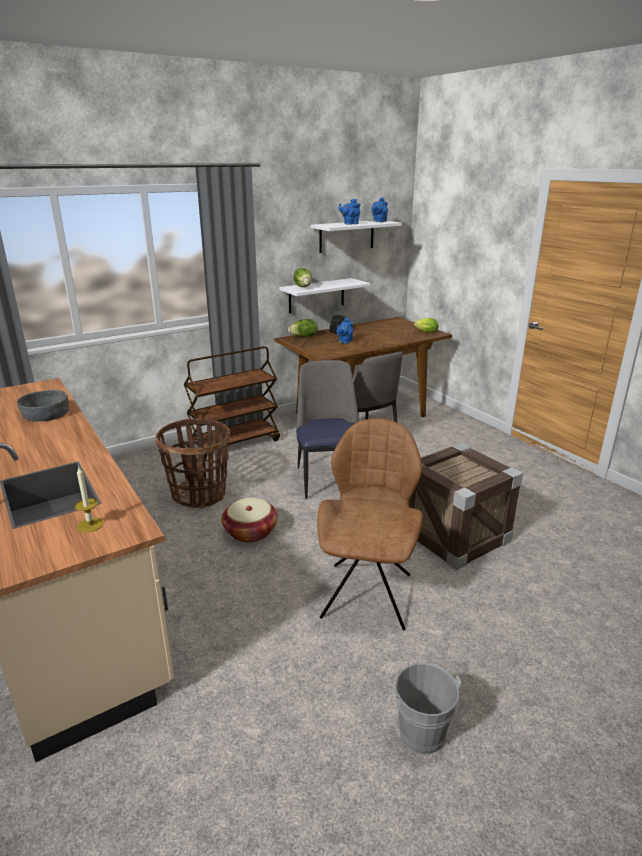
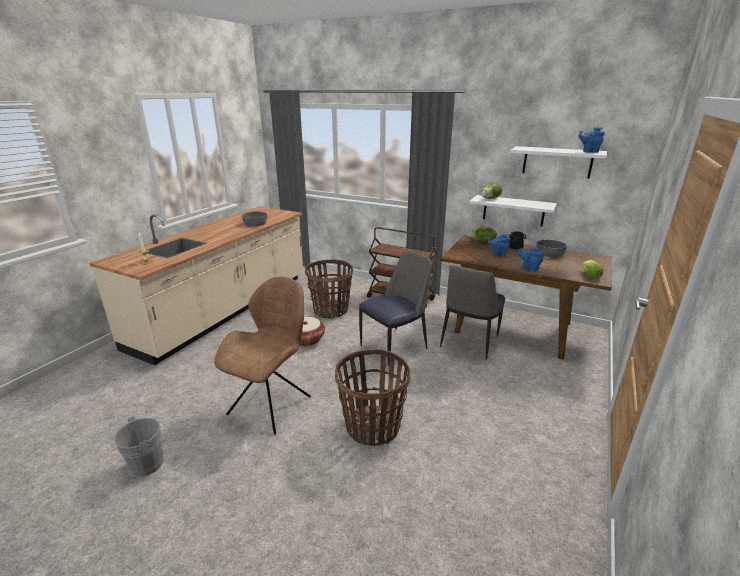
camera: 60 degrees right, 0 degrees up
(350, 223) = (548, 149): blue teapot -> blue teapot (529, 268)
(367, 592) = (272, 403): brown chair -> brown chair turned 45 degrees counterclockwise
(368, 328) = (550, 253): none -> grey bowl
(454, 535) = (372, 427): crate -> basket

